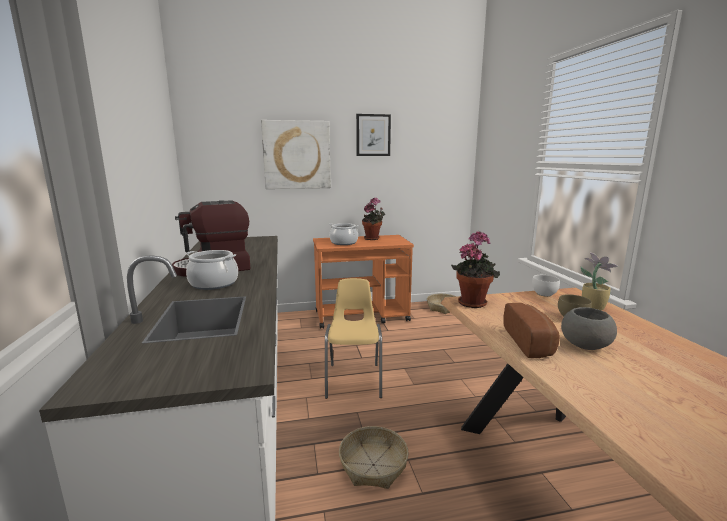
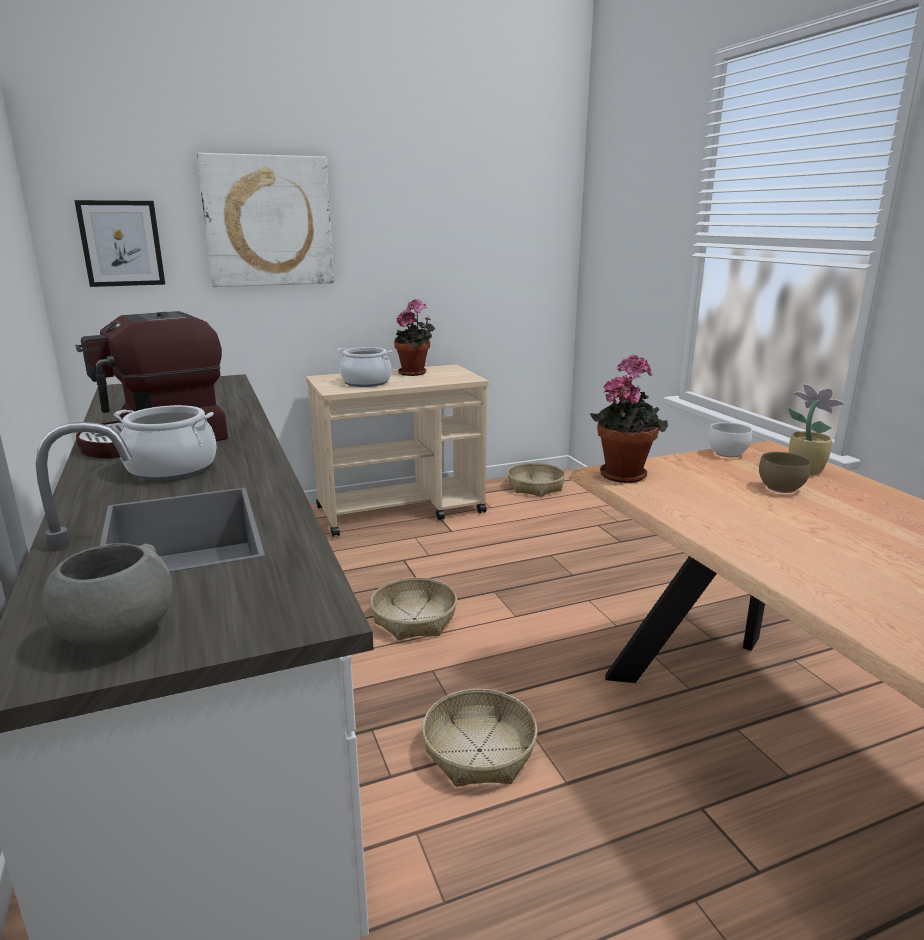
camera: 10 degrees left, 5 degrees up
(354, 380) = (414, 619): yellow chair -> basket
(362, 316) = (401, 510): orange cart -> beige cart
(373, 135) = (406, 184): picture -> picture (121, 243)
(531, 342) = (734, 531): bread -> none
(585, 345) = (813, 529): grey bowl -> grey bowl (116, 634)

